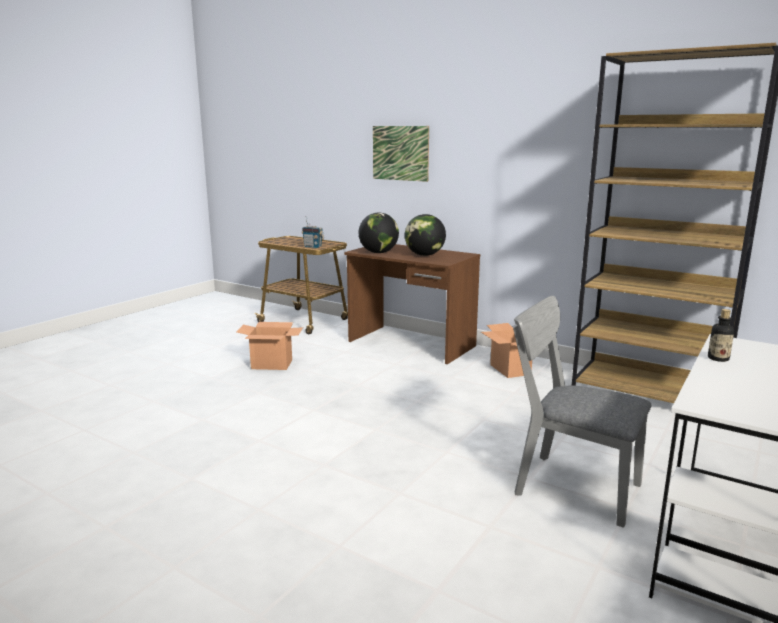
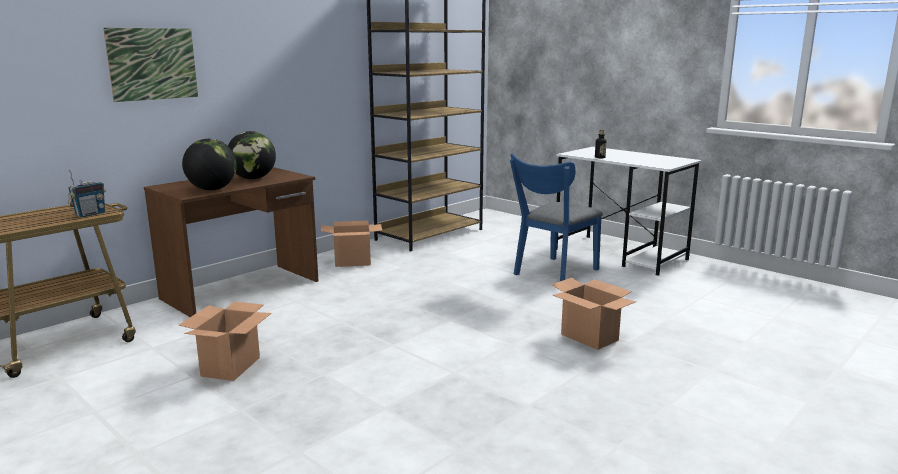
camera: 80 degrees left, 0 degrees up
(349, 515) = (590, 337): none -> cardboard box
(568, 485) = (553, 273): grey chair -> blue chair

